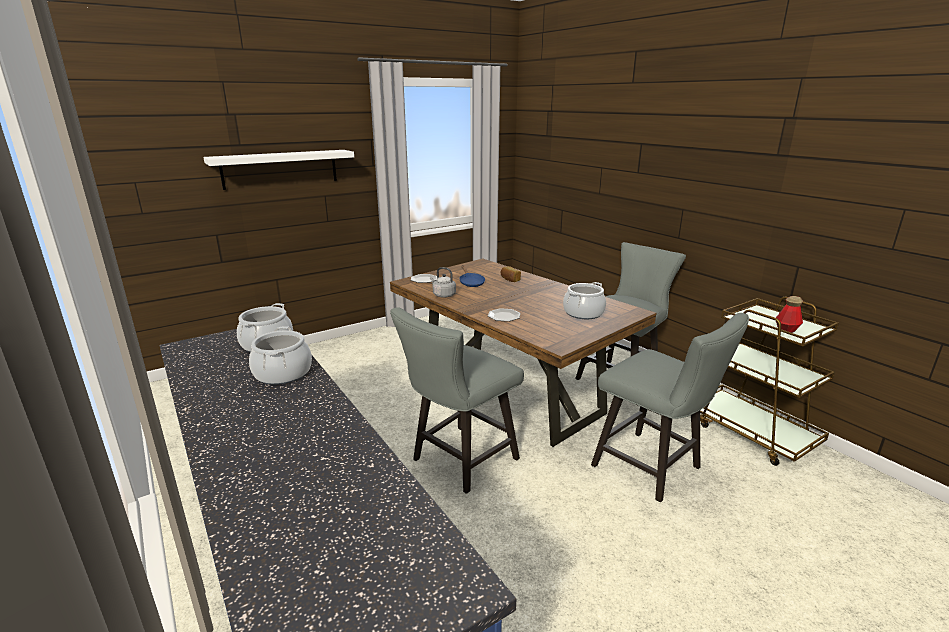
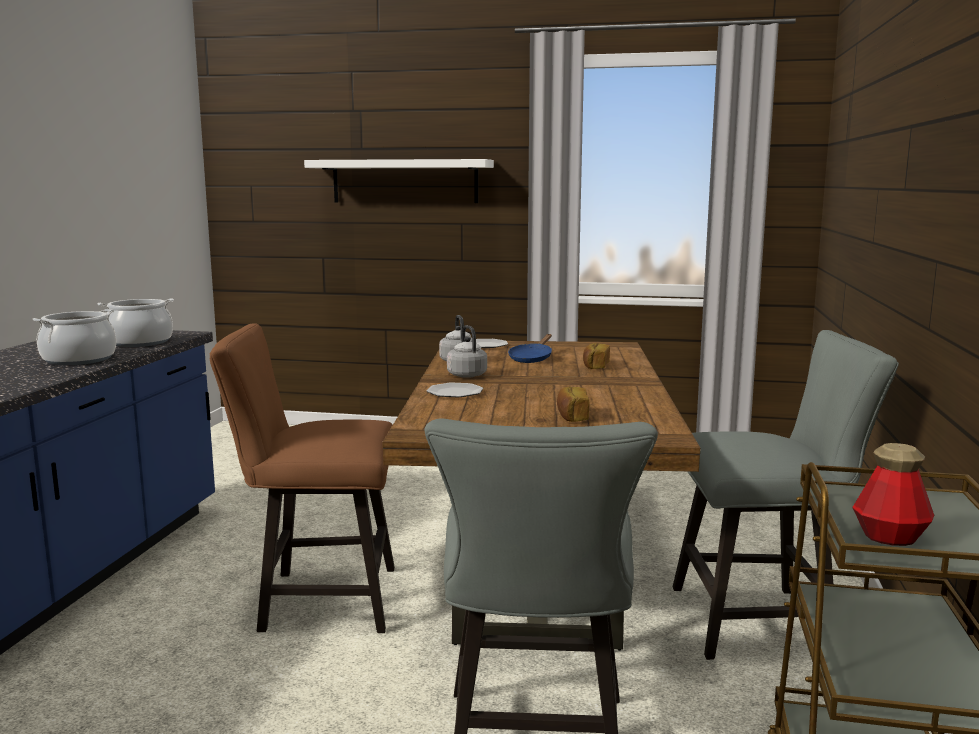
camera: 45 degrees right, 10 degrees down
(459, 462) = (317, 600): grey chair -> brown chair
(474, 303) = (466, 374): none -> grey kettle
(583, 313) = (571, 416): cooking pot -> bread

